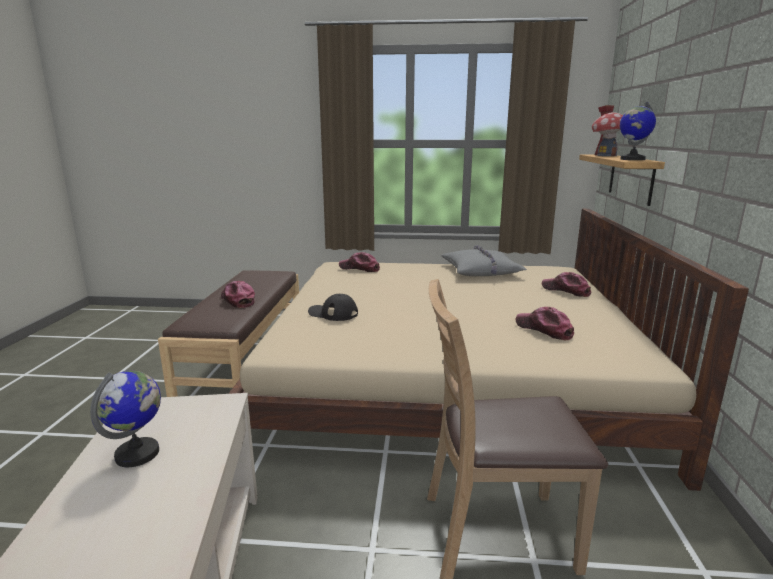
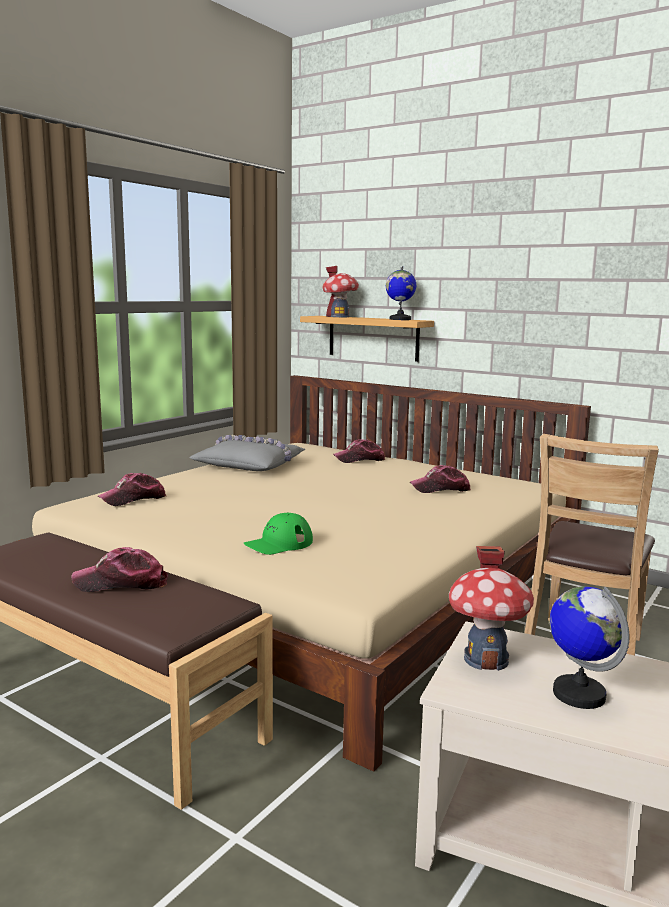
camera: 60 degrees left, 5 degrees down
(183, 410) = (486, 659): none -> toy house
(333, 313) = (278, 543): black cap -> green cap

